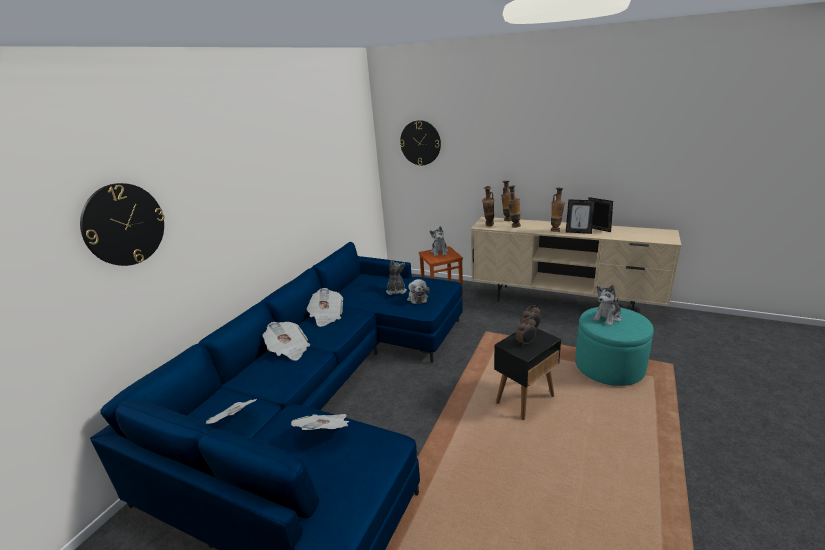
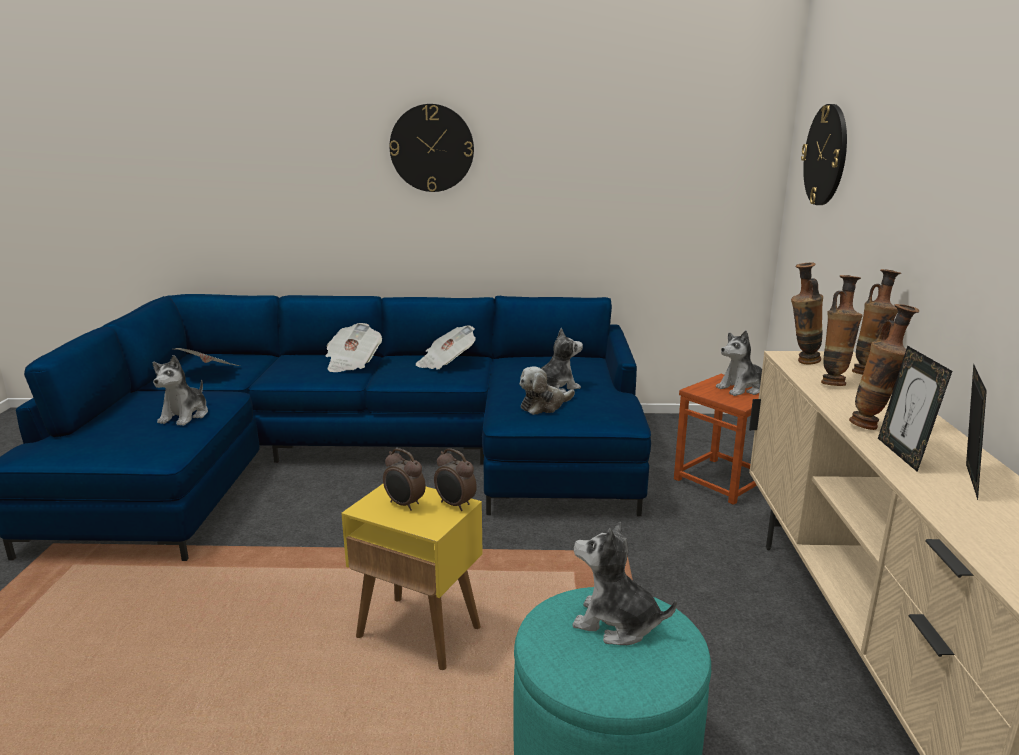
camera: 65 degrees right, 5 degrees down
(124, 224) = (246, 139): wall clock -> wall clock (432, 148)
(325, 432) = (185, 416): newspaper -> plush toy
(525, 399) = (420, 633): black side table -> yellow side table

